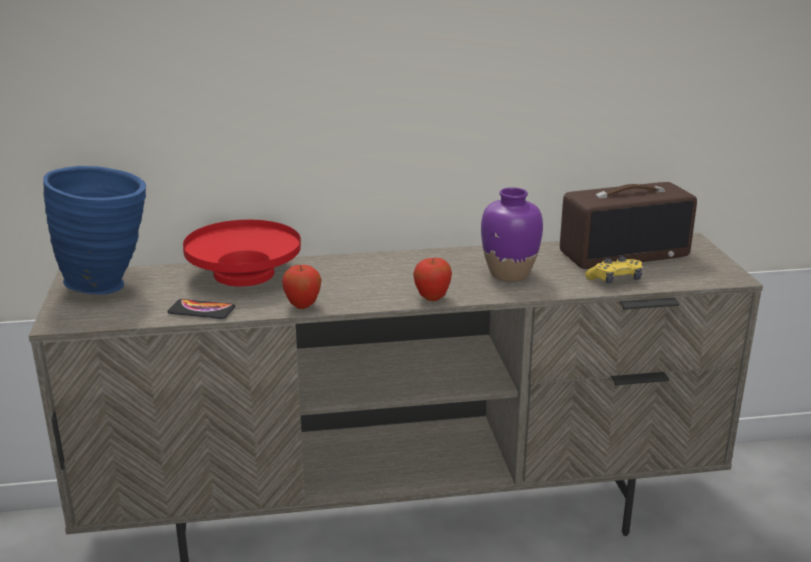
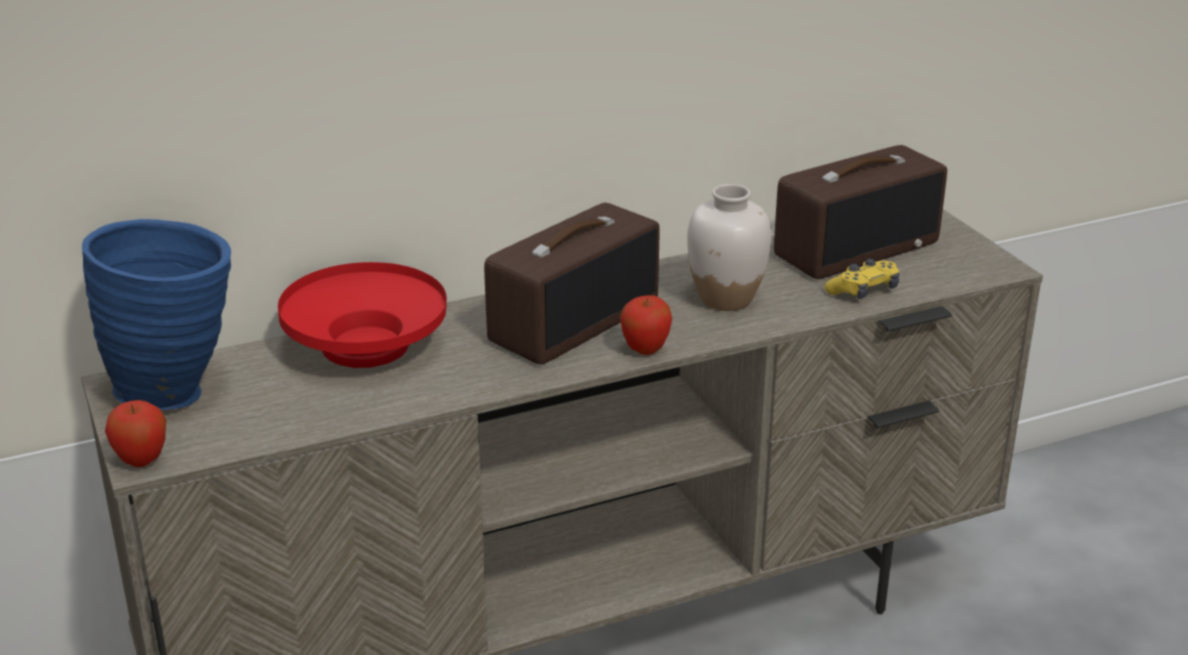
camera: 15 degrees left, 5 degrees up
(201, 310) = (341, 413): phone -> none
(303, 306) = (479, 386): apple -> apple (142, 461)
(393, 275) = (573, 321): none -> radio
(509, 274) = (725, 299): purple vase -> white vase

